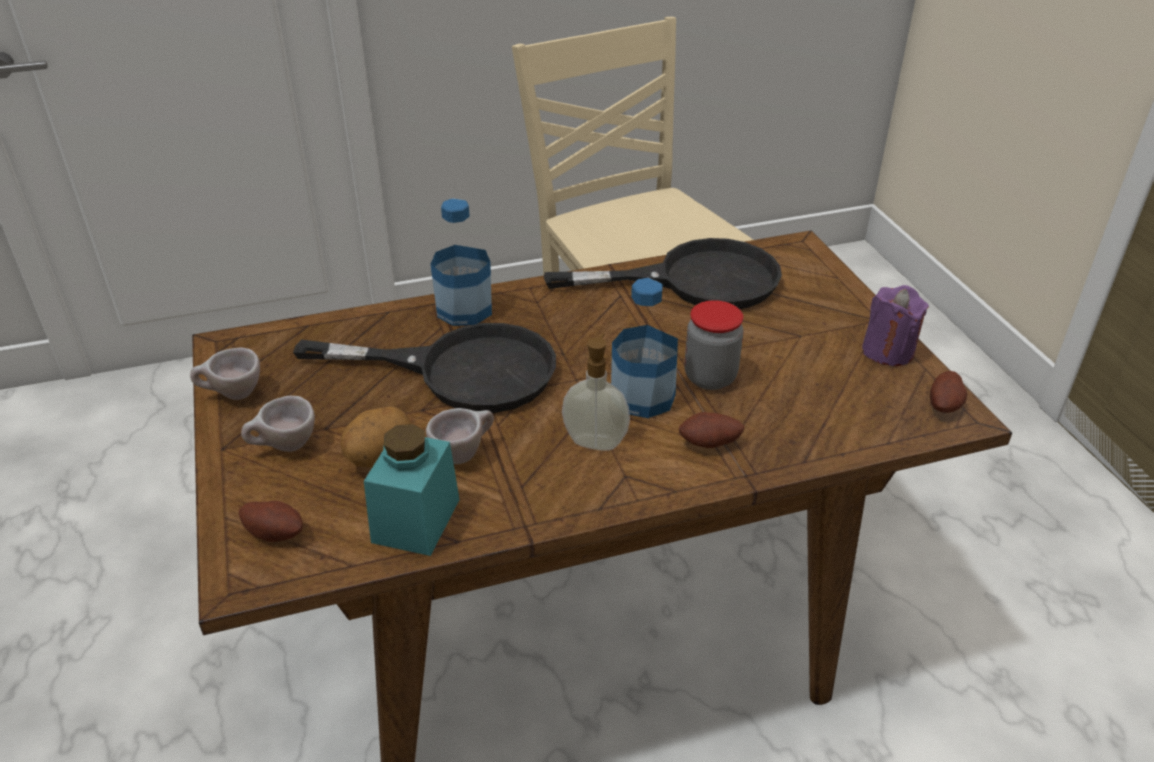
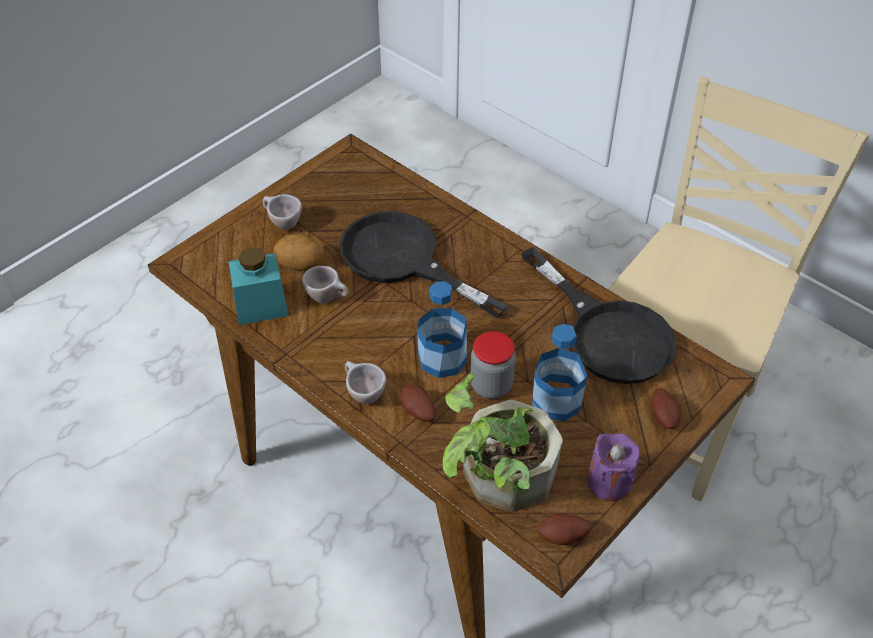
camera: 60 degrees right, 10 degrees up
(232, 396) = (309, 179): beige cup -> beige cup (362, 394)
(275, 533) = (218, 257): potato -> potato (663, 416)
(462, 371) = (403, 260): black frying pan -> black frying pan turned 150 degrees clockwise
(464, 309) = (467, 230): bottle -> bottle (556, 400)
(595, 441) = (381, 353): soap dispenser -> none
(842, 420) = (497, 477): none -> potted plant

